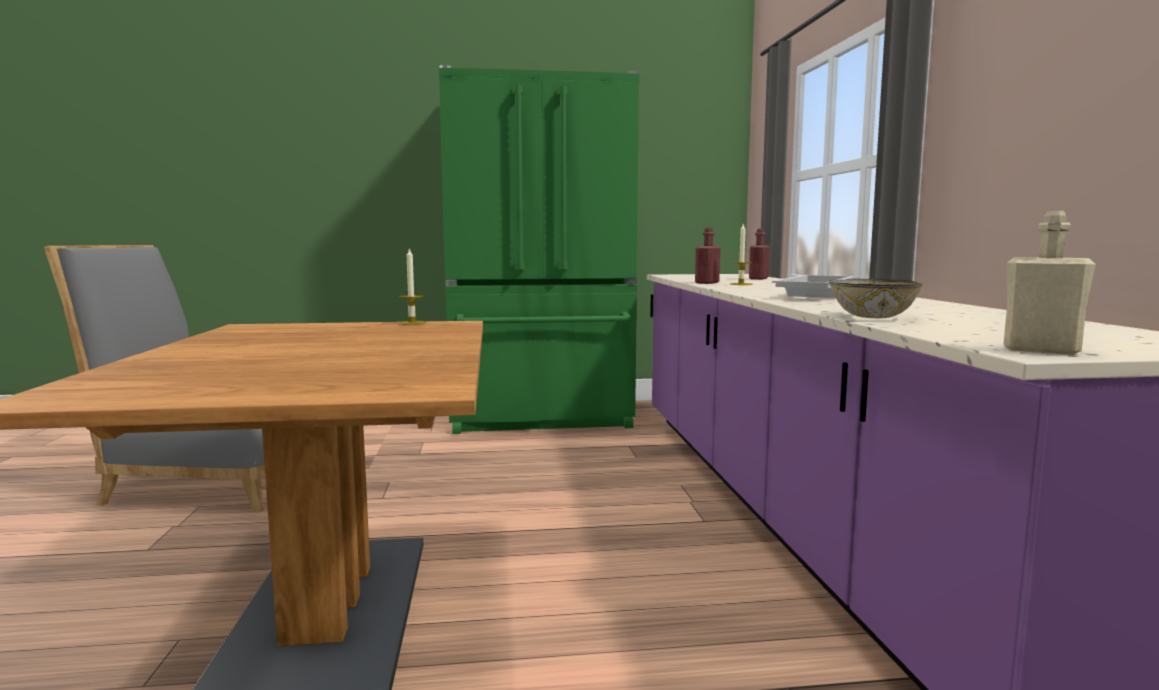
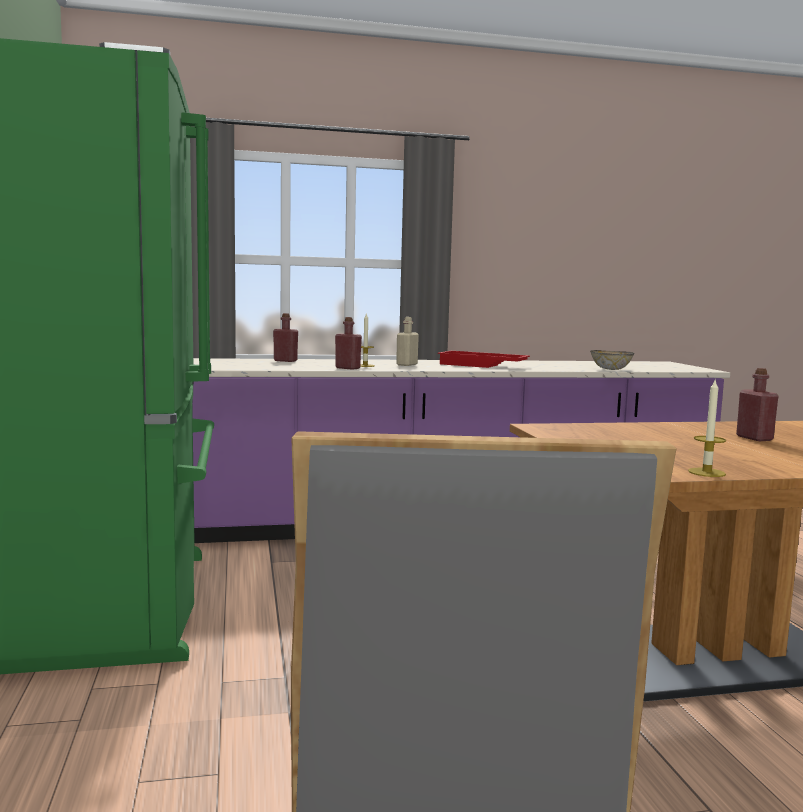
camera: 95 degrees left, 0 degrees up
(338, 357) = (754, 438): none -> red bottle
(412, 323) = (554, 435): candle -> candle (706, 472)
(813, 295) = (481, 365): white tray -> red tray
(1041, 350) = (701, 369): beige bottle -> beige bottle (407, 365)

